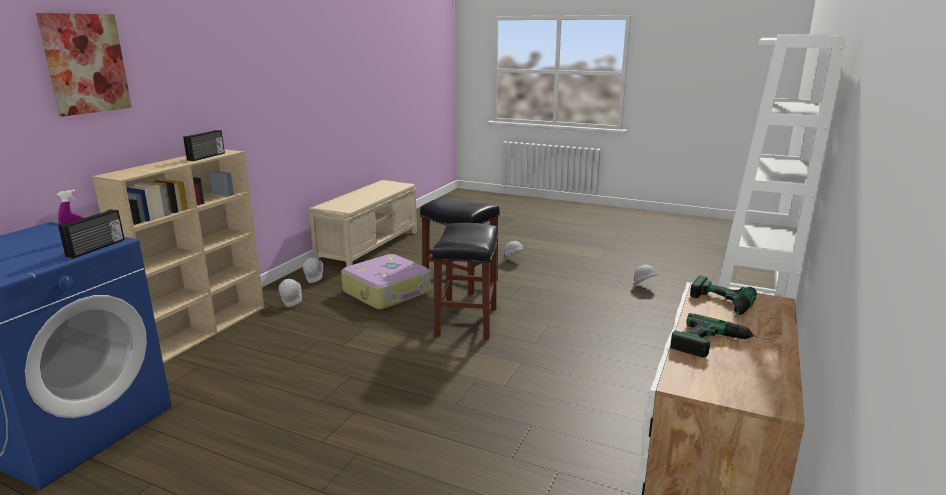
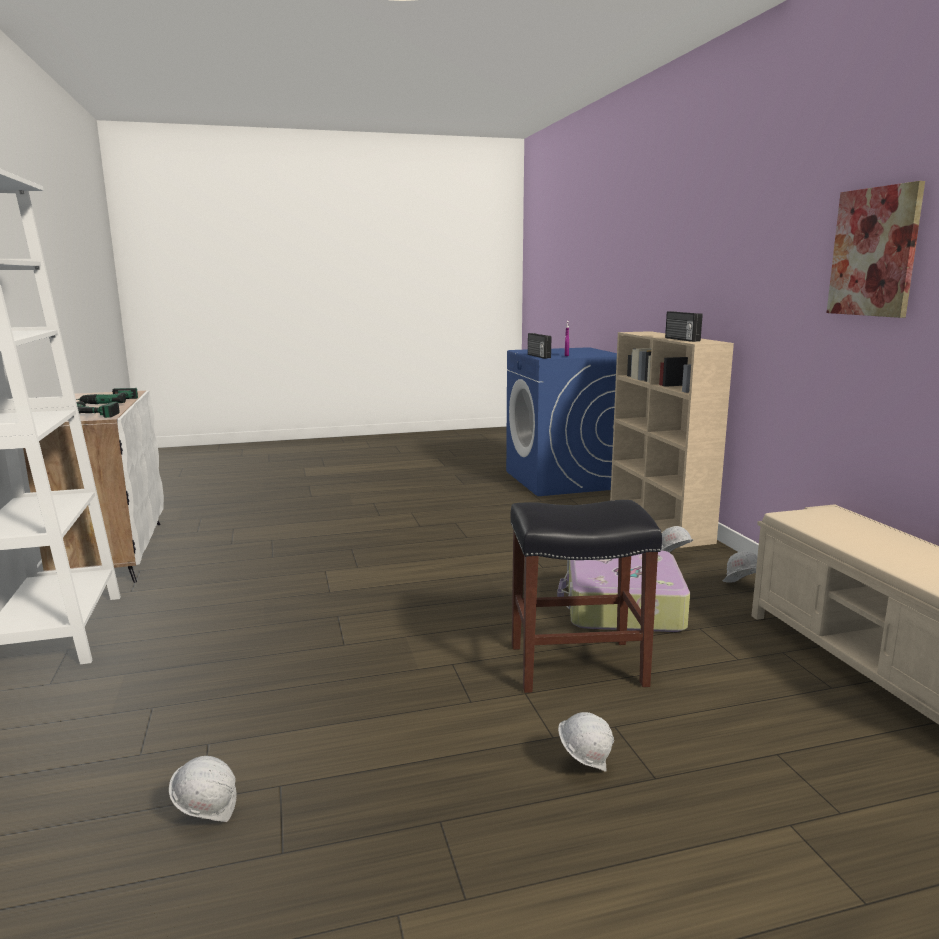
camera: 140 degrees right, 5 degrees down
(85, 63) = (671, 235): picture -> picture (874, 252)
(467, 322) = (450, 609): black stool -> none

